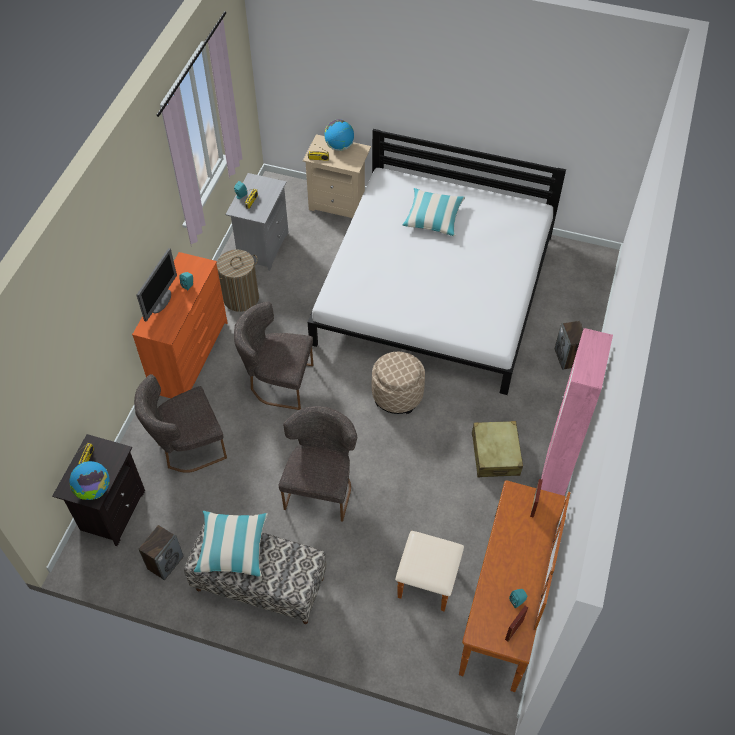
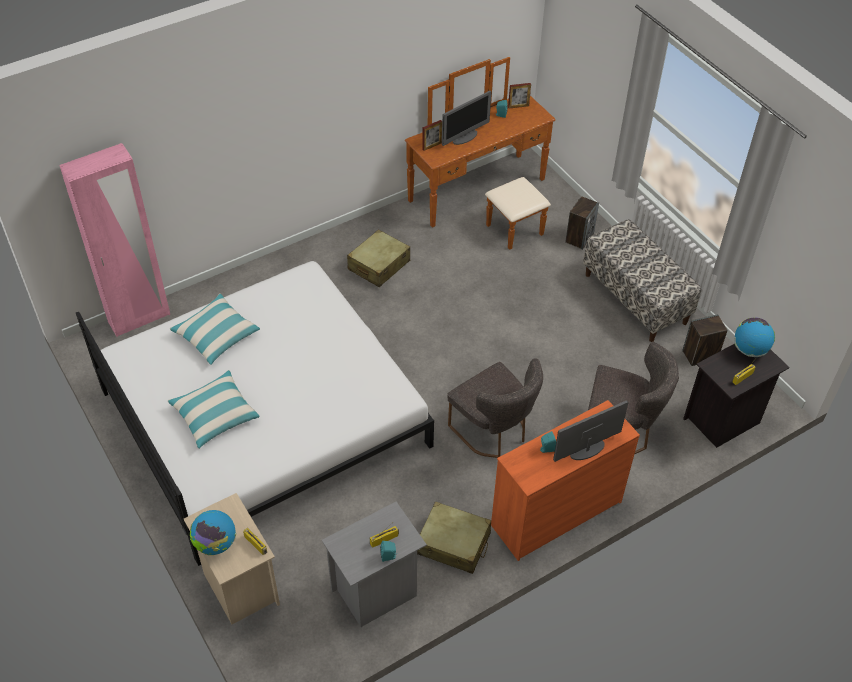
camera: 140 degrees left, 5 degrees down
(233, 547) = (654, 277): pillow -> pillow (216, 335)
(241, 298) = (453, 544): laundry basket -> beige suitcase
(321, 487) = (533, 328): grey chair -> none
(397, 395) = (403, 352): beige ottoman -> none
(518, 541) = (465, 137): none -> monitor
(553, 478) = (358, 227): pink wardrobe -> pink wardrobe (139, 318)
(567, 358) = (237, 288): speaker -> speaker (579, 238)

